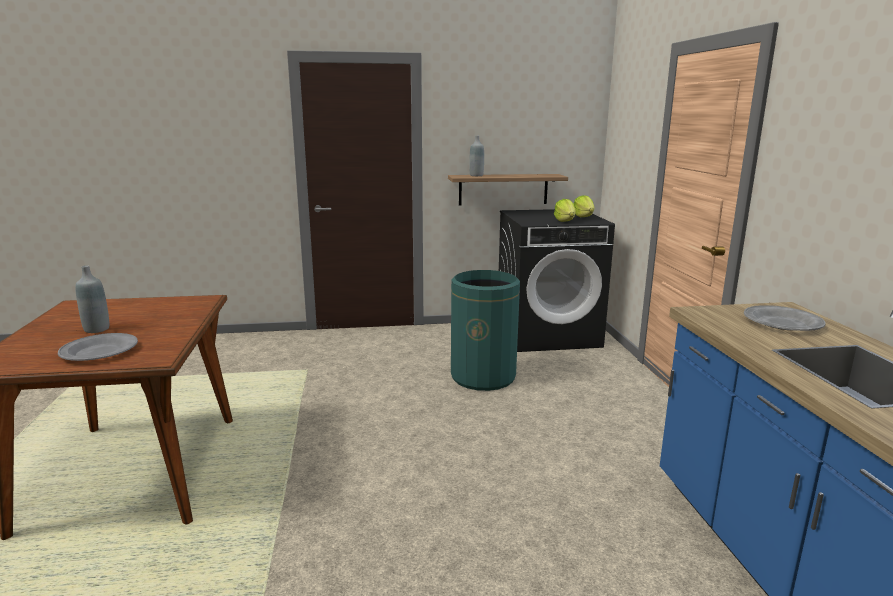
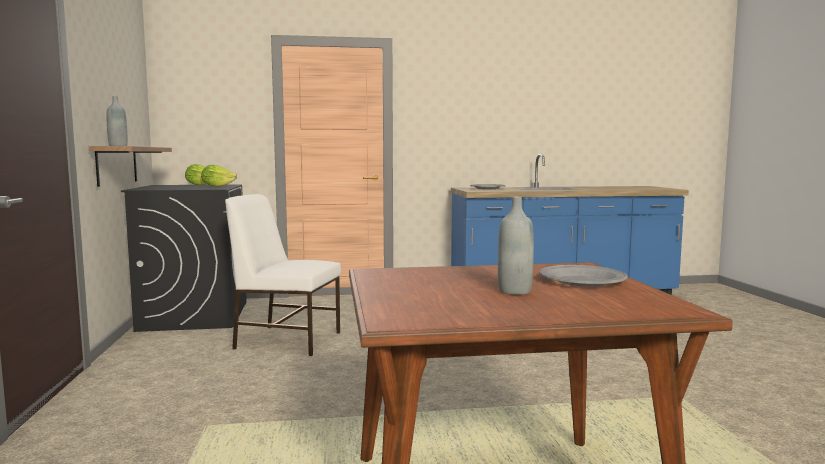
camera: 90 degrees left, 10 degrees down
(483, 377) = (287, 340): green trash can -> white chair

